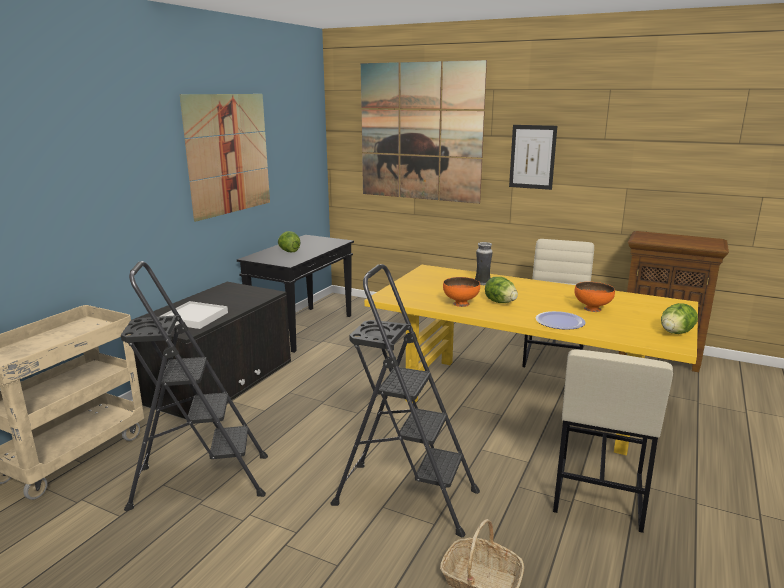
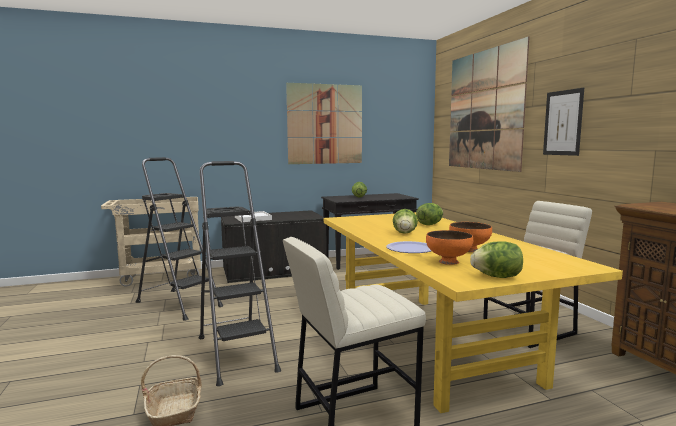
camera: 45 degrees right, 10 degrees down
(460, 304) = (373, 229): orange bowl -> orange bowl (448, 261)
(482, 283) = (430, 224): vase -> lettuce

